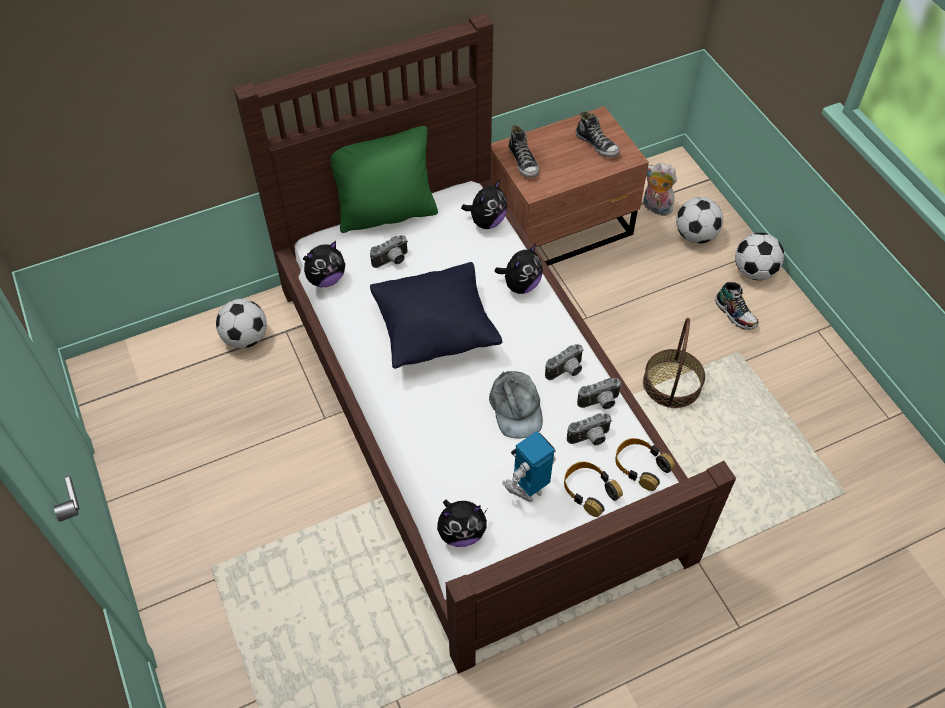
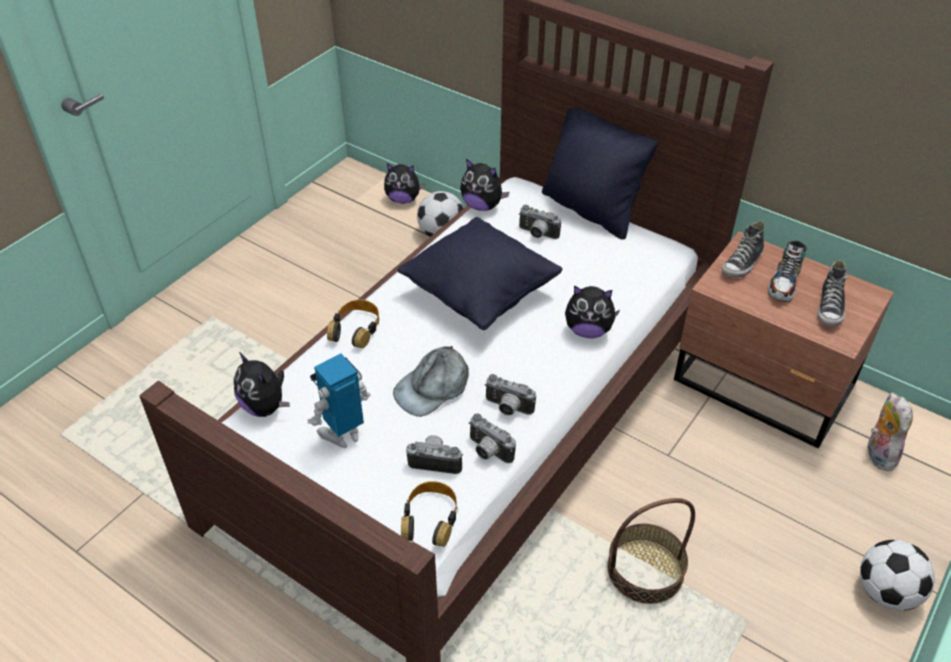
camera: 60 degrees right, 10 degrees down
(386, 213) = (591, 210): green pillow -> black pillow
(486, 221) = (645, 275): plush toy -> plush toy (403, 199)
(528, 488) = (343, 434): toy robot -> toy robot turned 60 degrees counterclockwise
(589, 491) = (370, 485): headphones -> headphones (355, 329)
(590, 439) = (436, 461): camera -> camera turned 150 degrees clockwise
(695, 235) = (878, 508): football -> none
(735, 313) = (802, 597): shoe -> shoe (784, 284)

